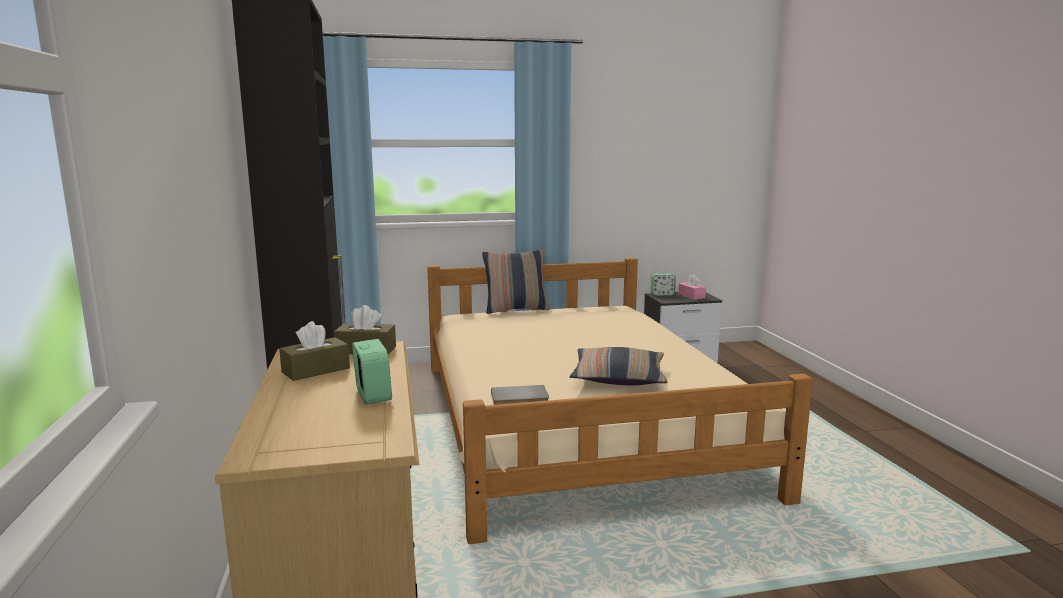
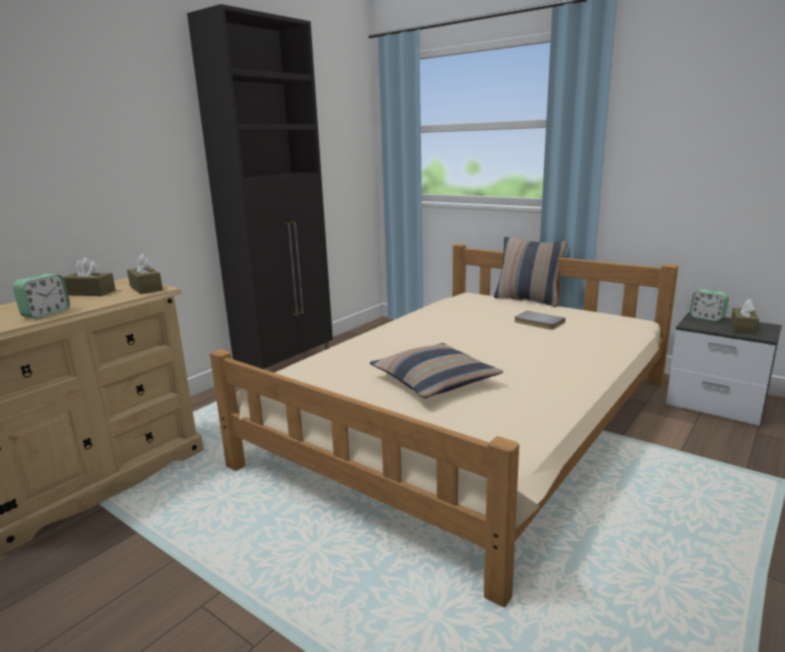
camera: 50 degrees right, 5 degrees up
(519, 399) = (323, 369): grey book -> grey book (538, 322)
(691, 296) = (743, 328): pink tissue box -> brown tissue box

